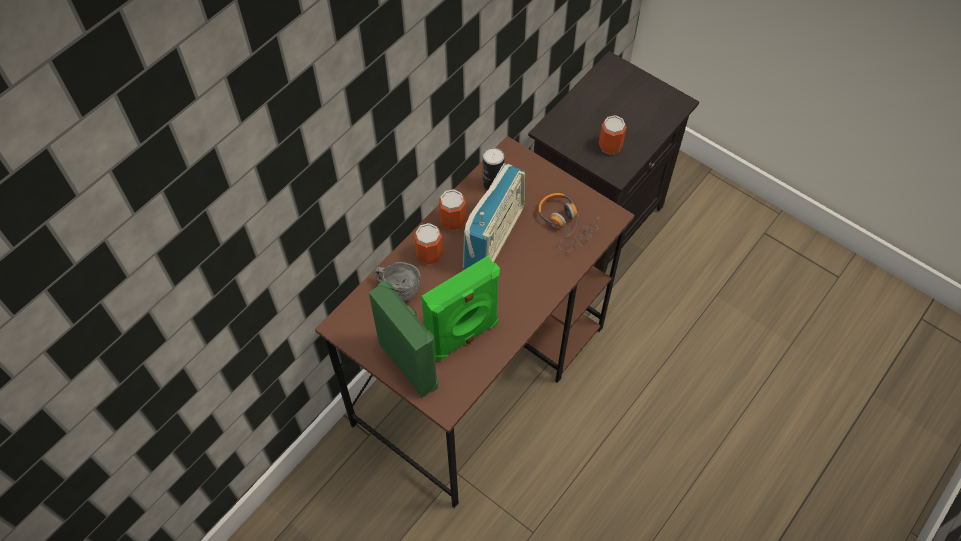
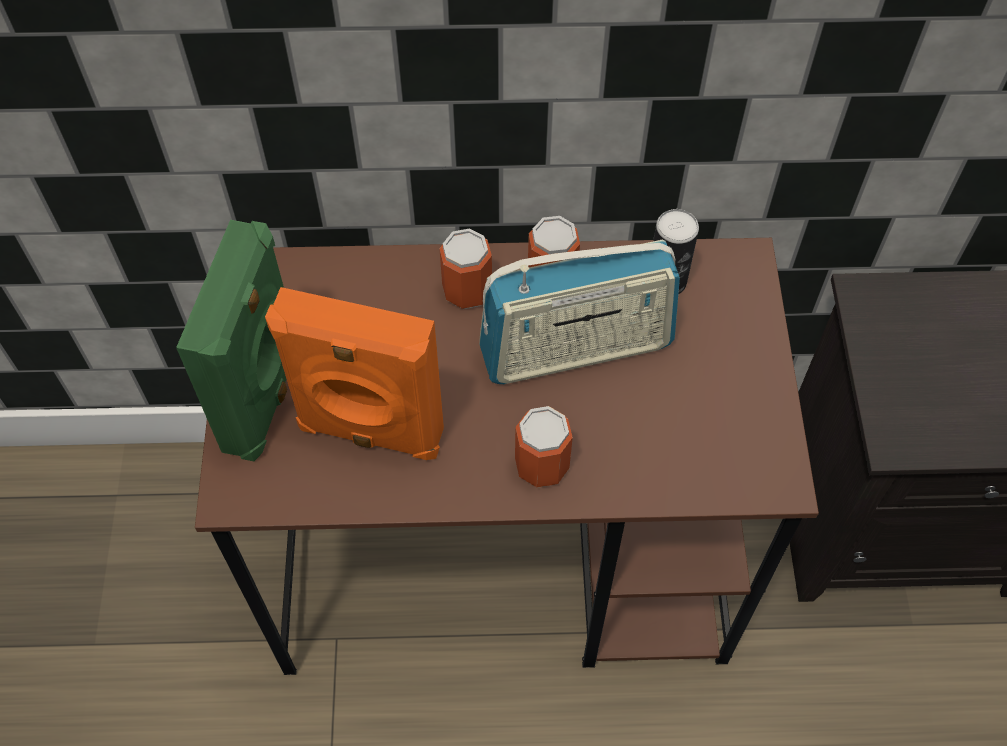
camera: 50 degrees right, 0 degrees up
(398, 287) = (377, 293): grey mug -> none
(464, 336) = (369, 433): green speaker -> orange speaker
(565, 224) = (696, 425): headphones -> none
(610, 146) = (933, 397): can -> can (541, 465)

